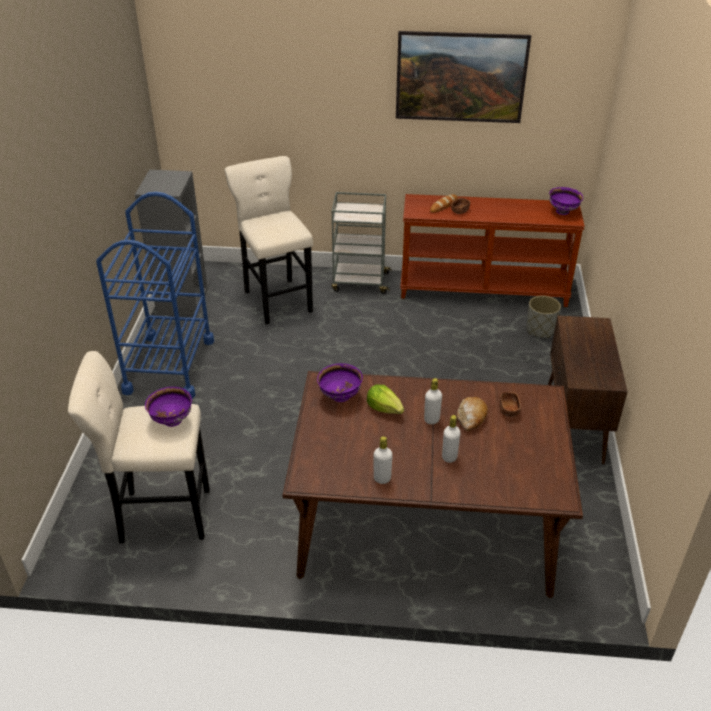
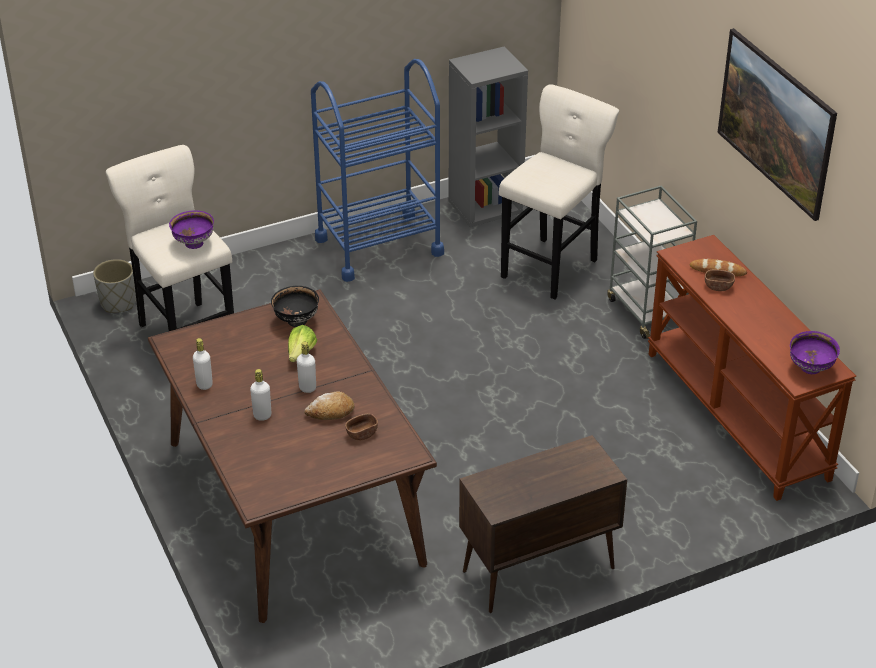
camera: 60 degrees right, 0 degrees up
(340, 397) = (296, 321): purple bowl -> black bowl
(540, 330) = (699, 490): grey planter -> grey planter (118, 303)

